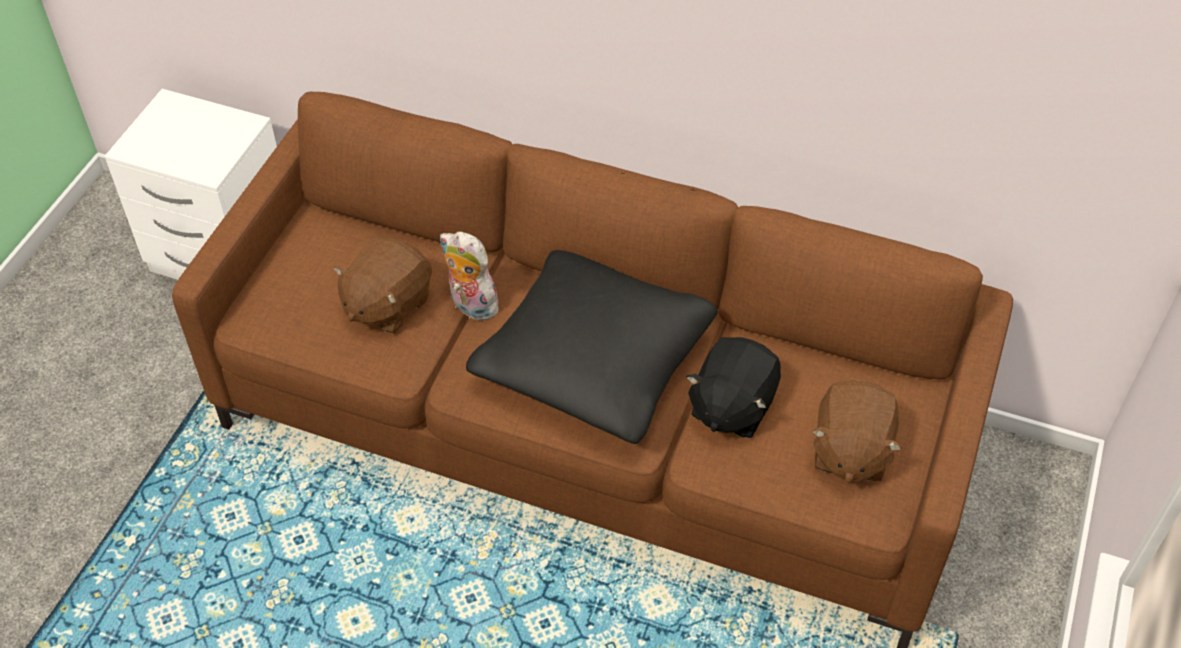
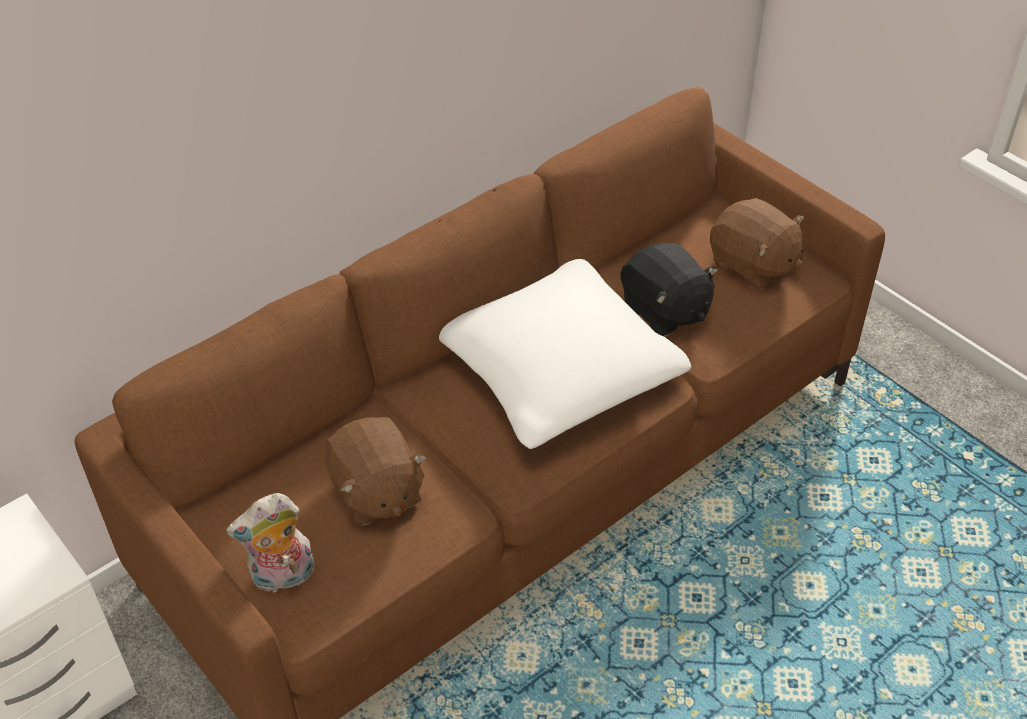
camera: 60 degrees left, 5 degrees down
(470, 306) = (424, 434): plush toy -> plush toy (283, 578)
(595, 361) = (558, 372): black pillow -> white pillow

